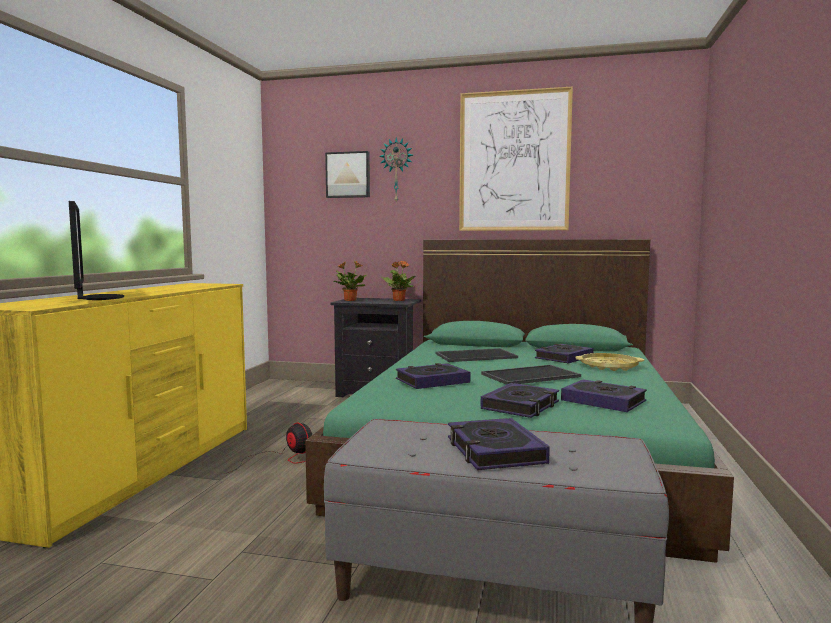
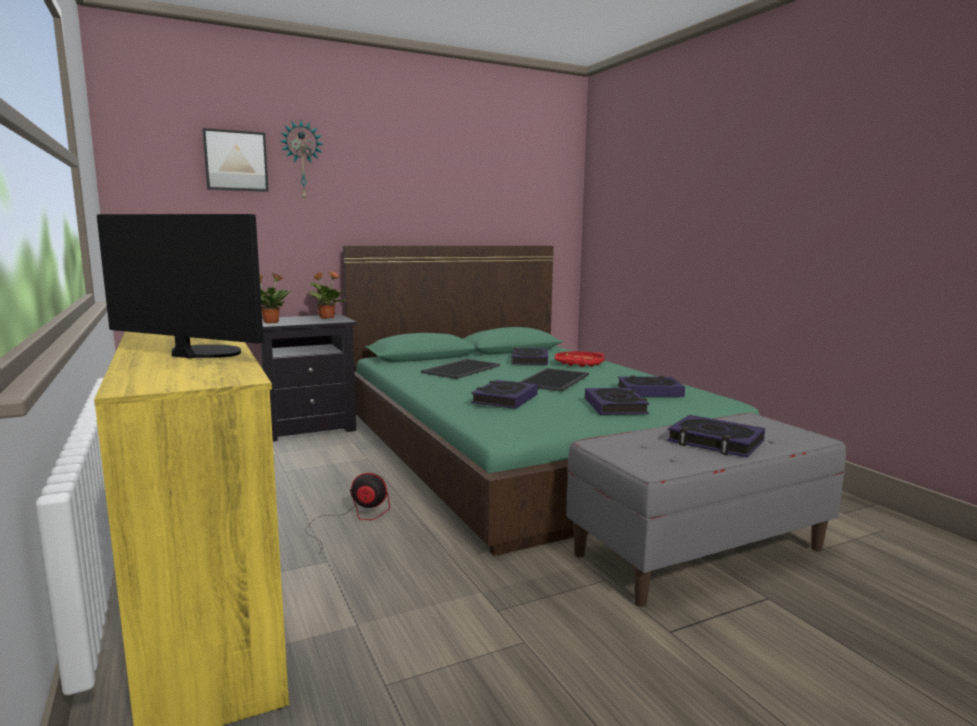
camera: 40 degrees left, 5 degrees up
(514, 161) = (433, 162): picture -> none
(608, 366) = (579, 363): yellow tray -> red tray

